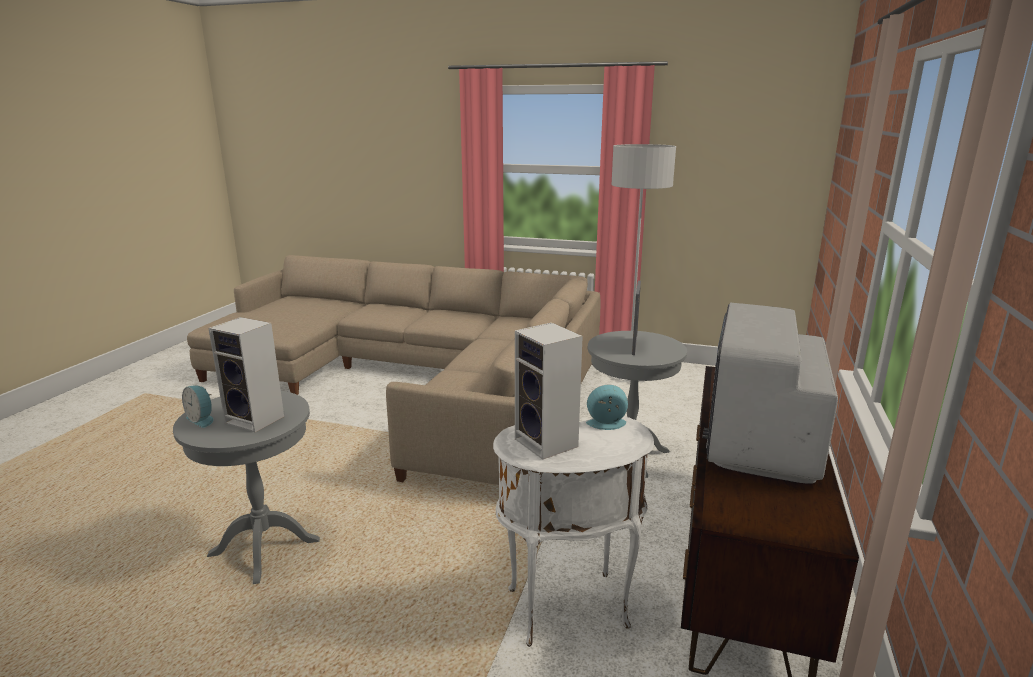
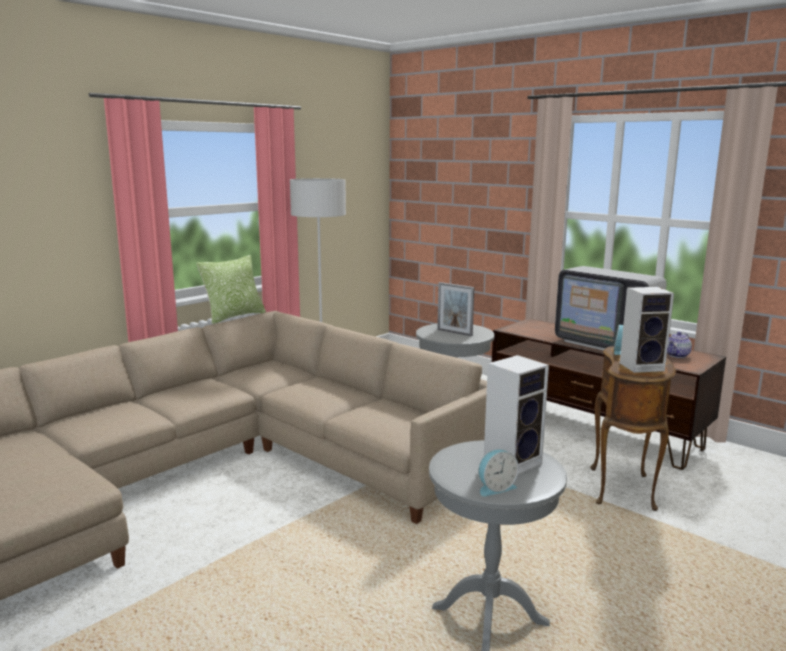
camera: 65 degrees left, 5 degrees down
(543, 271) = (234, 316): none -> pillow
(569, 611) = (625, 489): white side table -> brown side table
(781, 502) = (677, 355): none -> teapot

